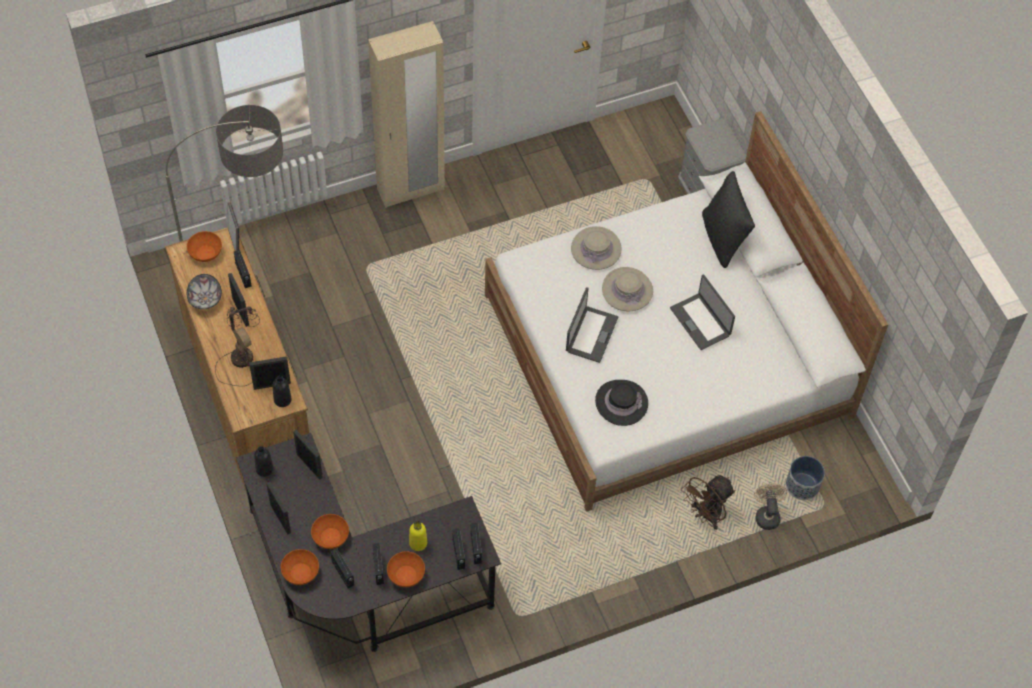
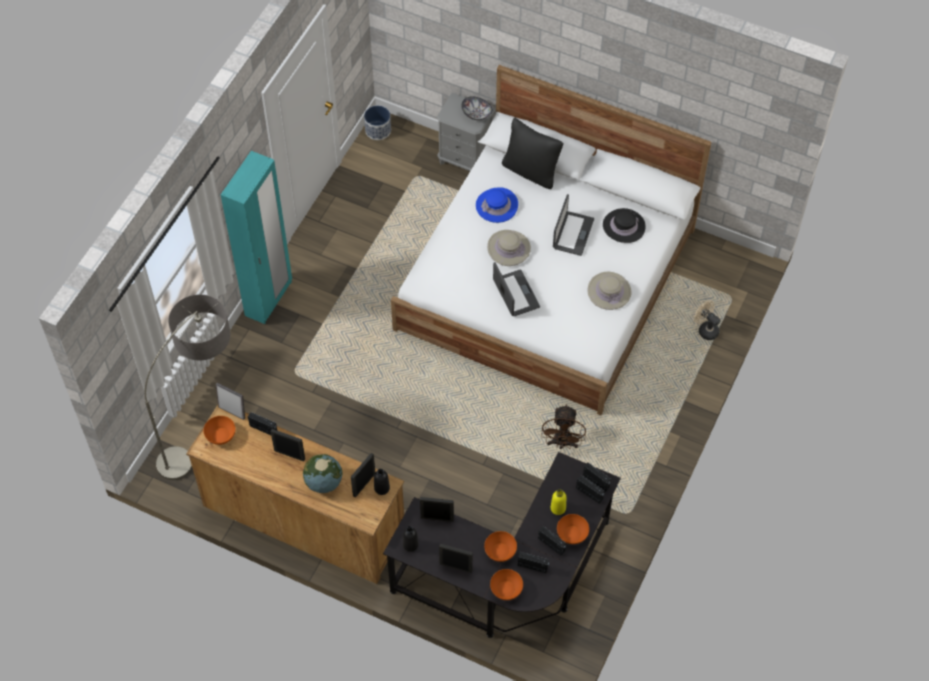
camera: 40 degrees left, 0 degrees up
(204, 299) = (254, 465): bowl -> bowl (476, 114)
(242, 356) = (323, 482): table lamp -> globe
(411, 190) = (269, 299): beige wardrobe -> turquoise wardrobe
(596, 249) = (461, 237): beige hat -> beige hat (609, 291)
(621, 403) = (579, 322): black hat -> black hat (623, 226)
(658, 246) = (497, 205): none -> blue hat
(701, 321) = (572, 233): laptop -> laptop turned 90 degrees counterclockwise
(706, 515) = (672, 359): brown fan -> brown fan (562, 443)
(802, 485) = (707, 295): planter -> planter (378, 130)

